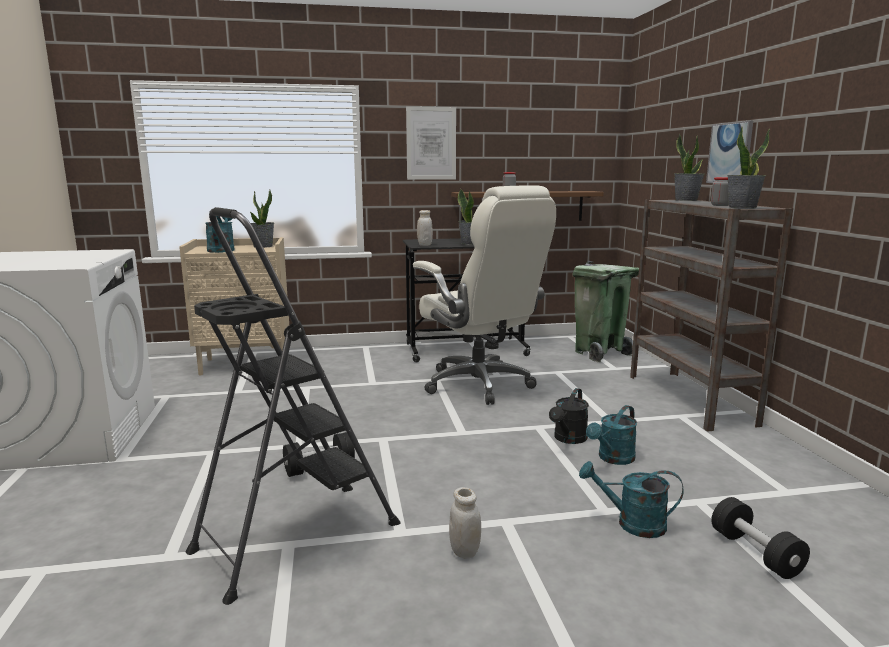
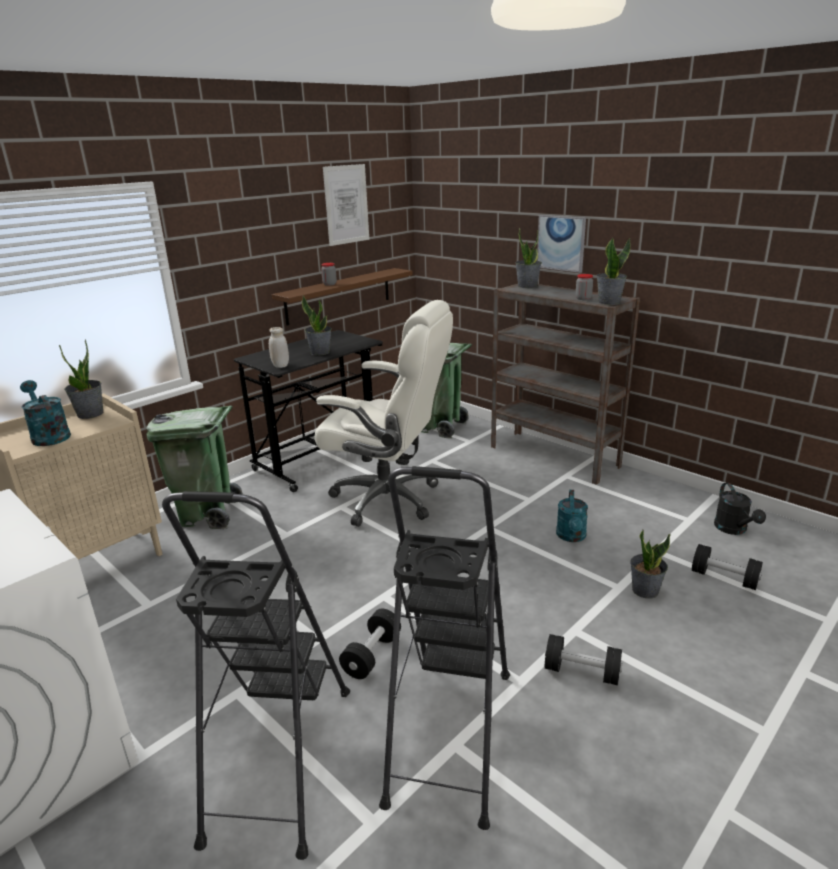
camera: 35 degrees left, 10 degrees up
(175, 497) = (280, 762): none -> step ladder
(341, 358) = (207, 514): none -> green trash can
(431, 143) = (244, 242): picture -> picture (346, 204)
(464, 551) = (581, 672): white jar -> black dumbbell
(568, 439) = (523, 531): black watering can -> black watering can (733, 530)
(632, 524) = (645, 590): turquoise watering can -> potted plant

